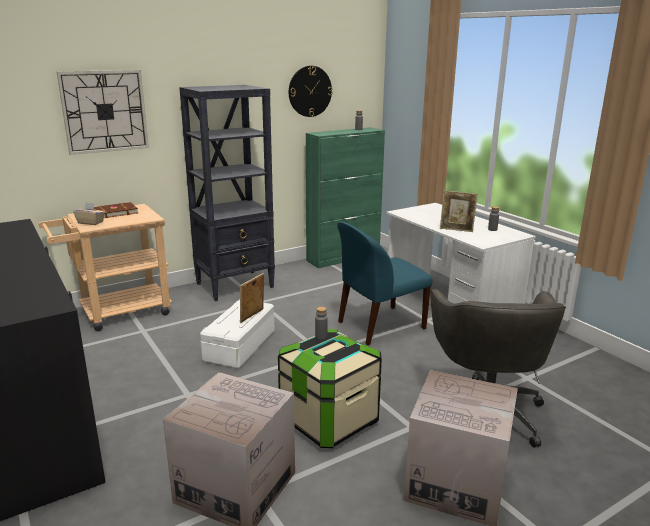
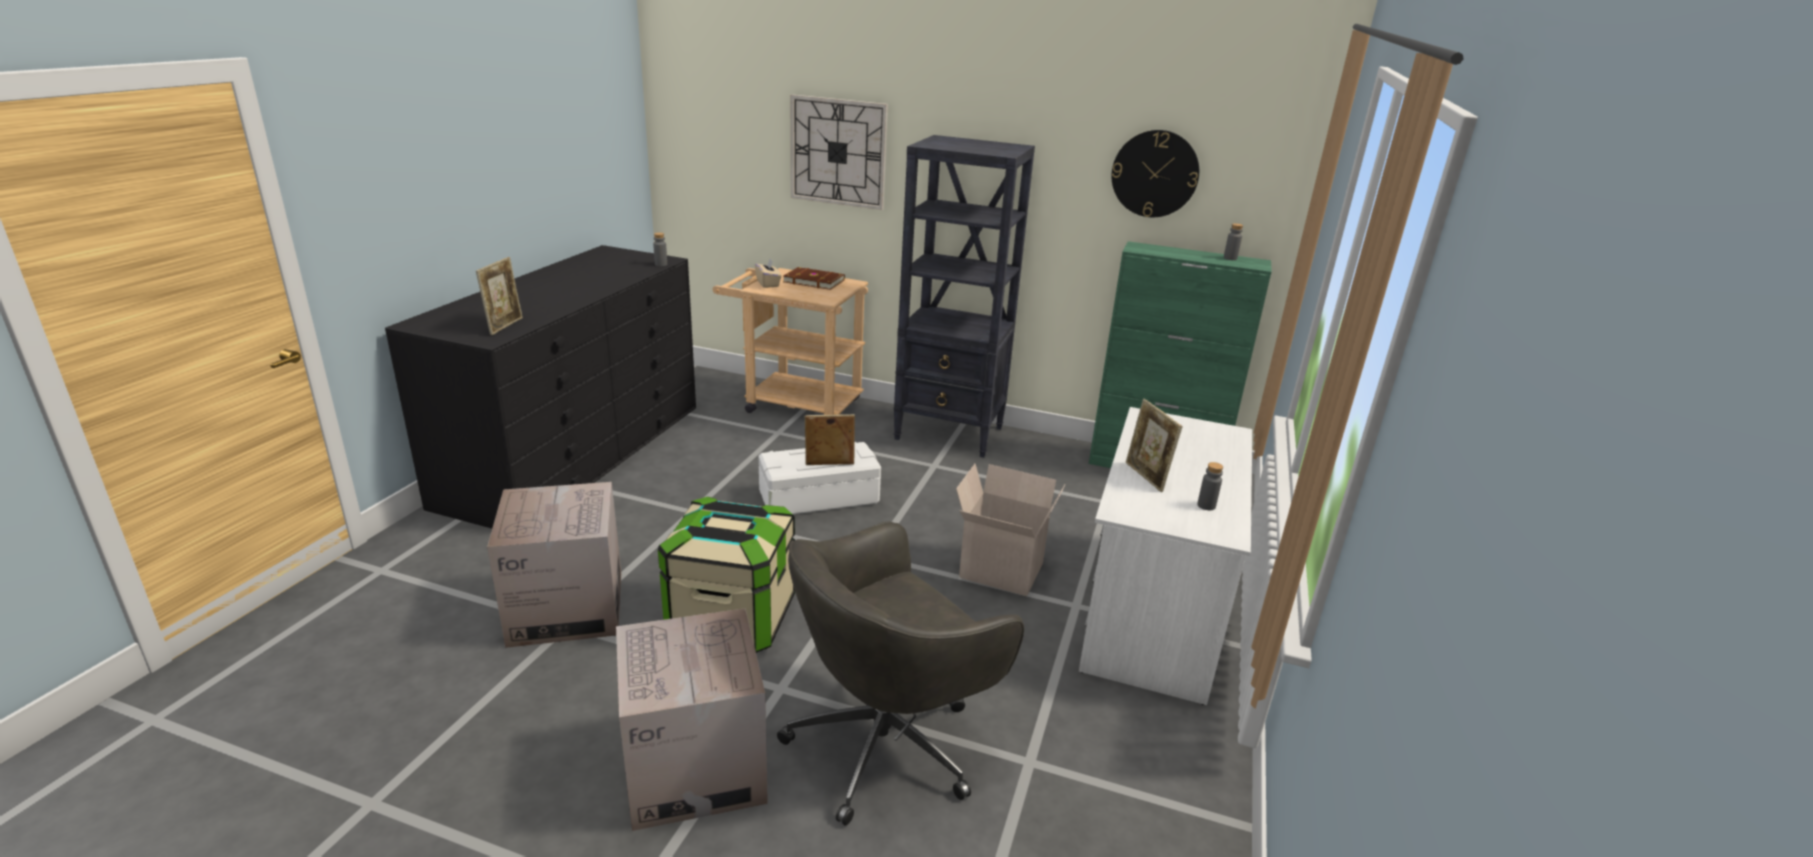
camera: 50 degrees right, 5 degrees up
(34, 296) = (505, 326): none -> picture frame
(321, 336) = (745, 507): grey bottle -> grey bottle (661, 264)
(379, 326) = (999, 572): blue chair -> cardboard box

